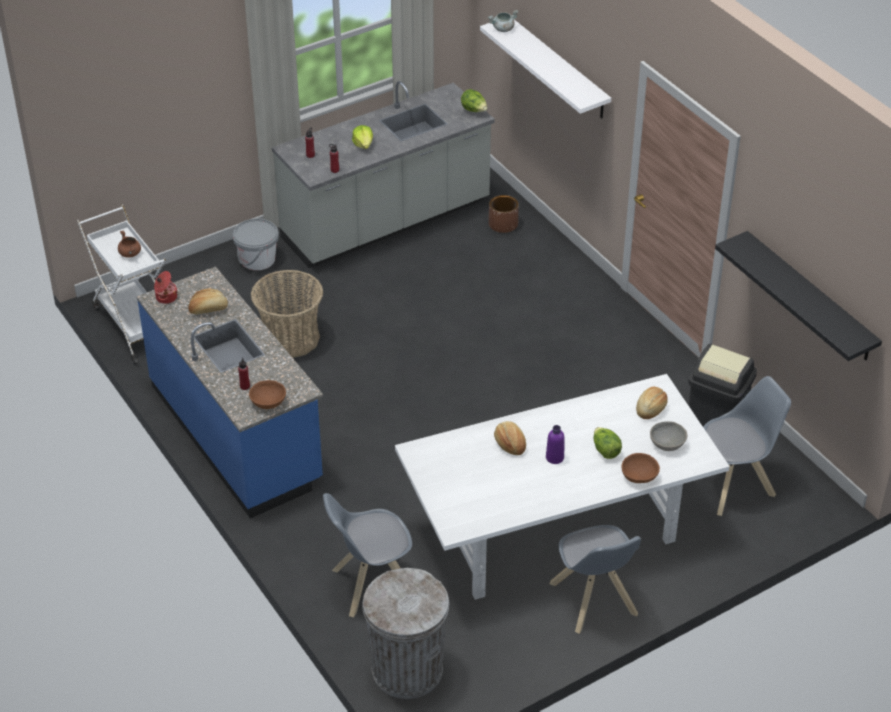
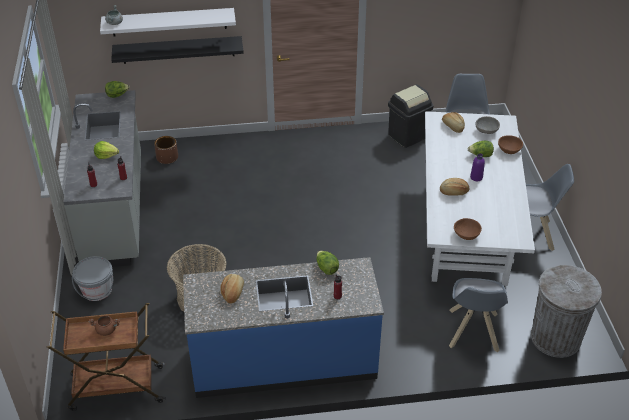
camera: 65 degrees left, 0 degrees up
(136, 327) = (116, 388): white cart -> brown cart
(165, 297) = (200, 314): cooking pot -> none
(268, 402) = (363, 288): brown bowl -> brown bowl (466, 235)
(283, 365) = (326, 268): none -> lettuce
(810, 297) = (446, 18): black shelf -> black shelf (178, 50)

